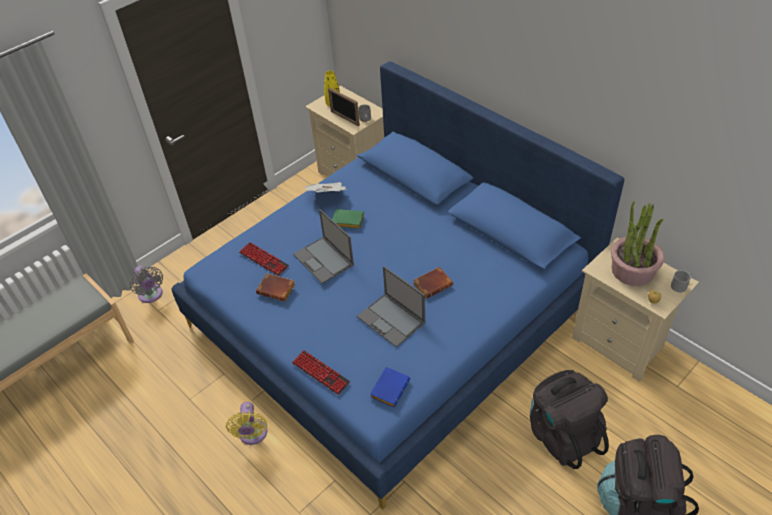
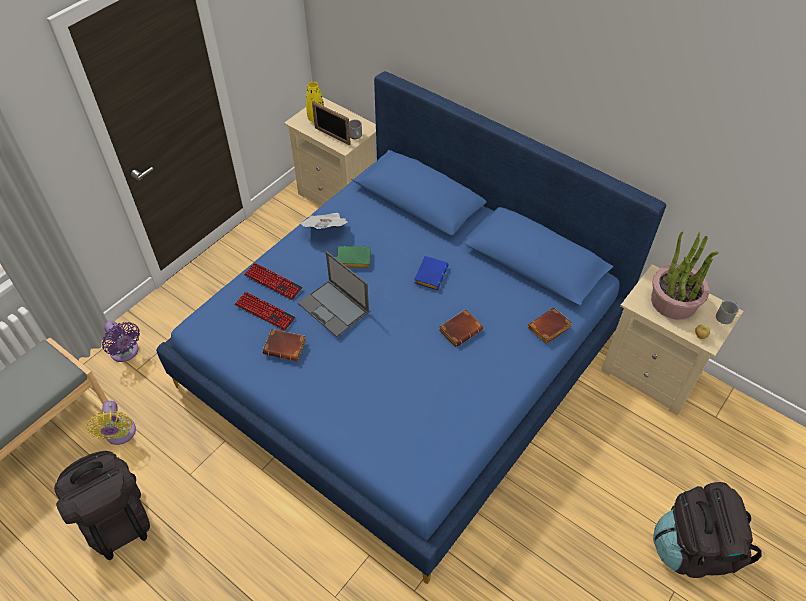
camera: 10 degrees left, 5 degrees up
(151, 295) = (126, 352): grey fan -> purple fan
(253, 435) = (269, 511): yellow fan -> yellow fan (120, 434)
(320, 373) = (351, 444): keyboard -> keyboard (273, 282)
(389, 388) = (431, 456): blue book -> blue book (430, 274)
(391, 320) = (421, 375): laptop -> none
(514, 288) = (549, 329): none -> brown book
(562, 434) = (605, 480): black backpack -> black backpack (115, 517)

